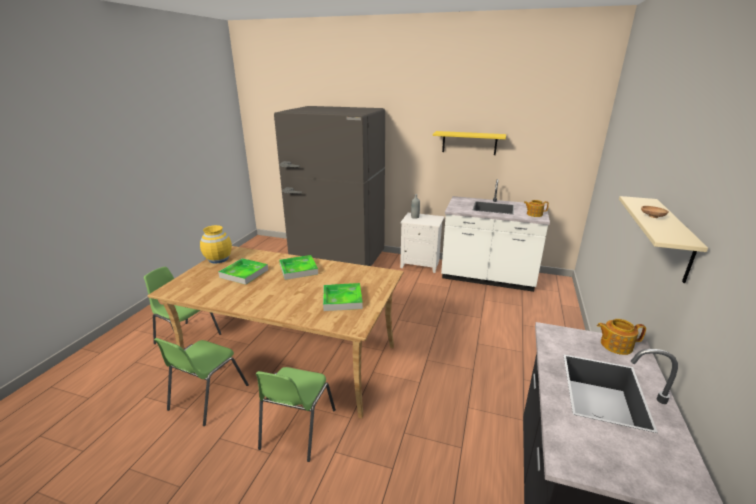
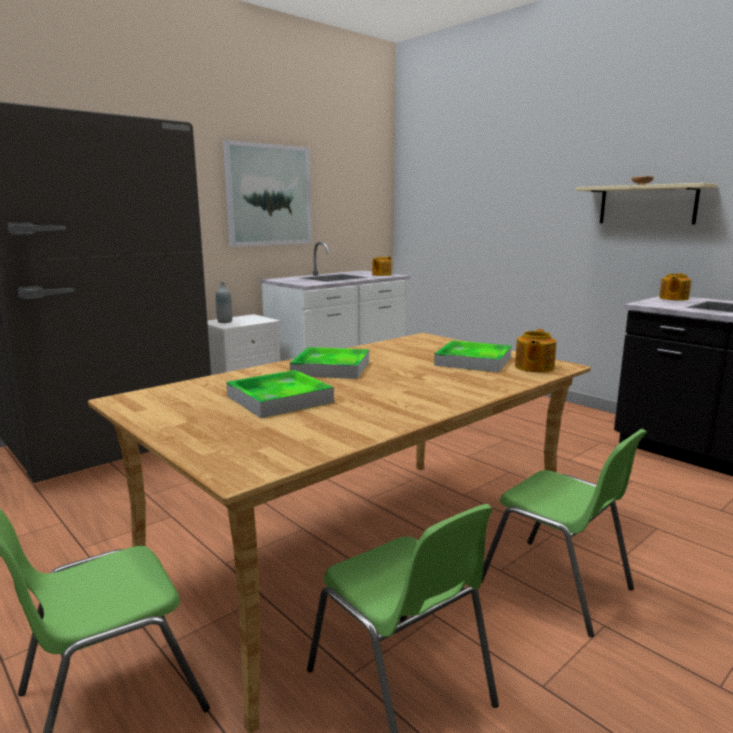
camera: 60 degrees left, 10 degrees down
(218, 259) = (155, 412): yellow vase -> none
(343, 319) = (533, 367): none -> teapot
(469, 143) = (269, 195): yellow shelf -> picture

